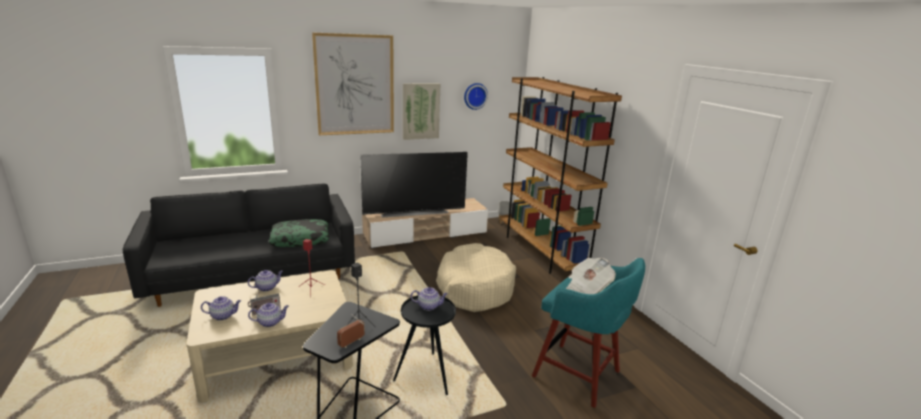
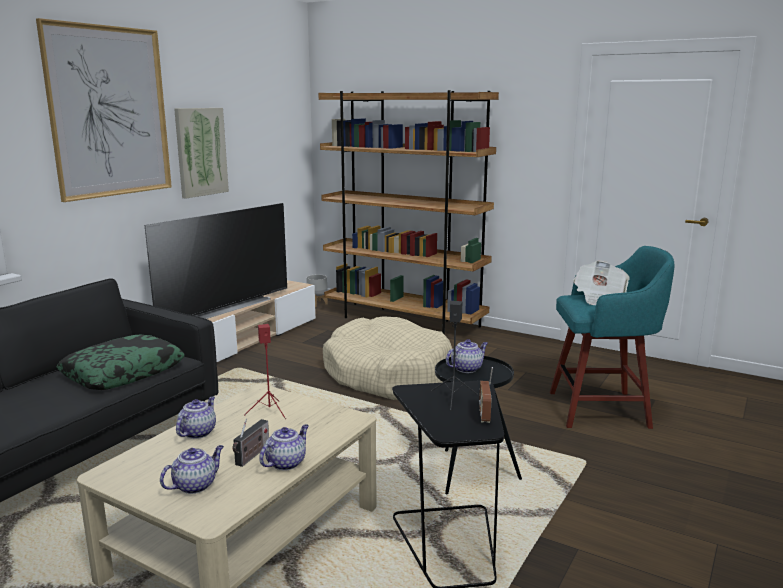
camera: 35 degrees left, 5 degrees down
(475, 96) = (261, 126): wall clock -> none

